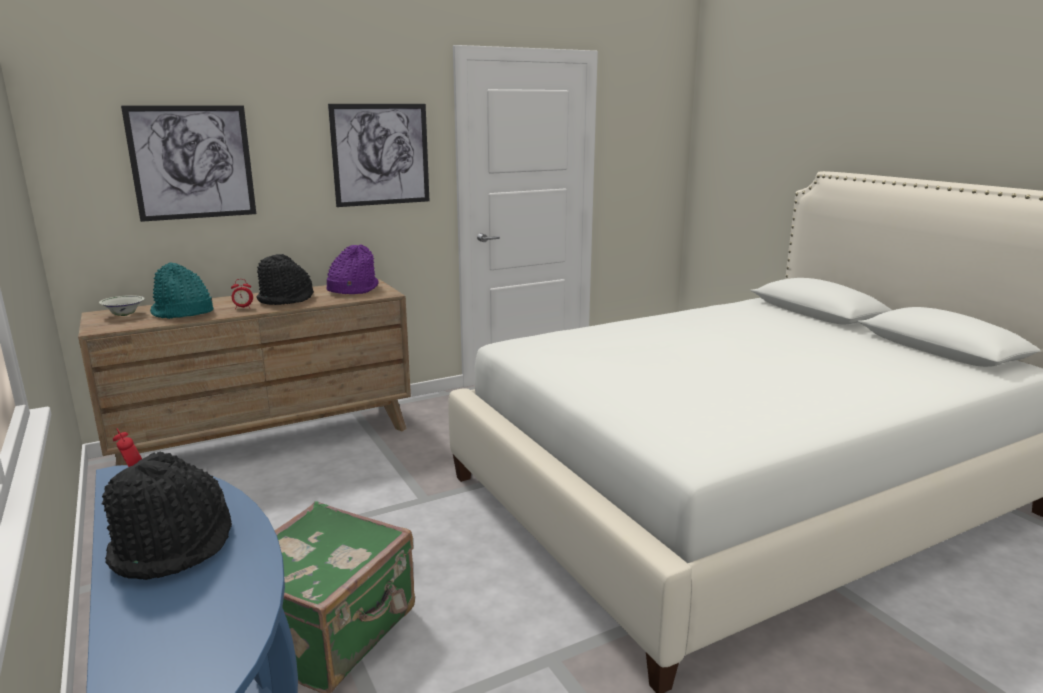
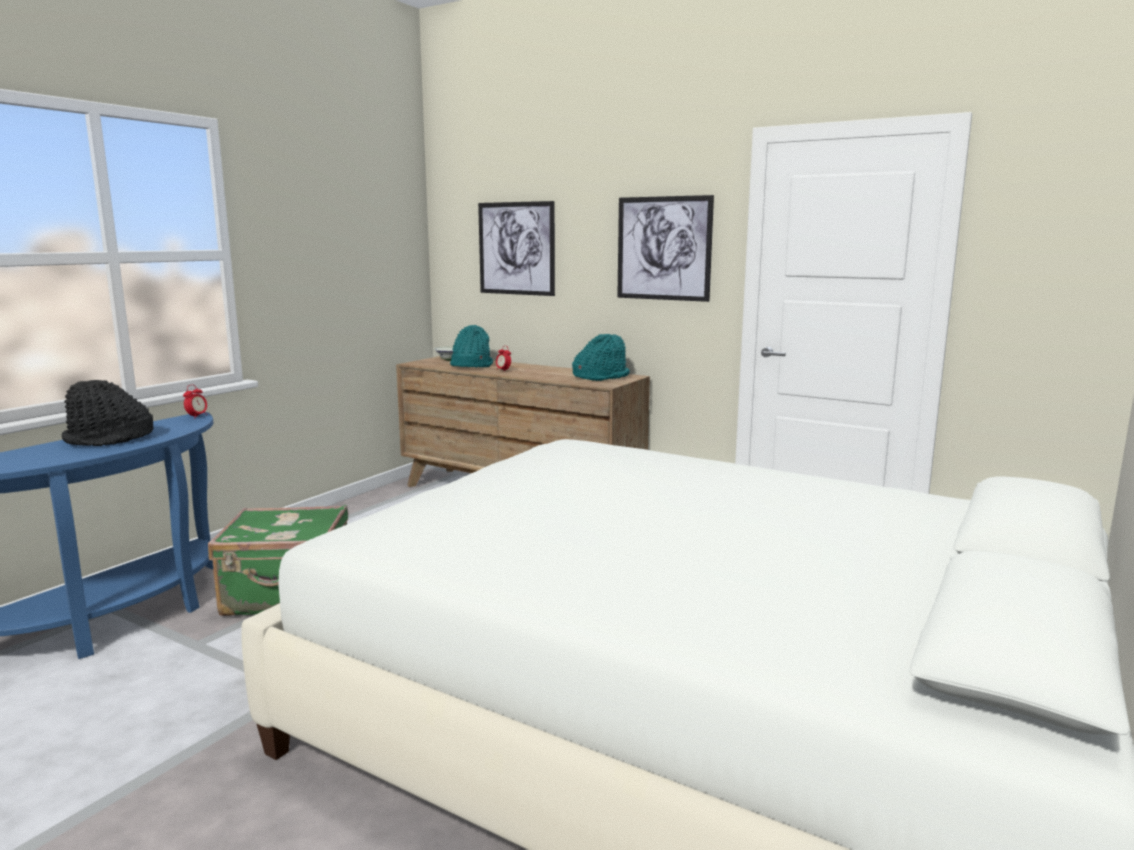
camera: 60 degrees right, 5 degrees down
(286, 299) = (541, 372): black hat -> none
(352, 289) = (601, 377): purple hat -> turquoise hat

